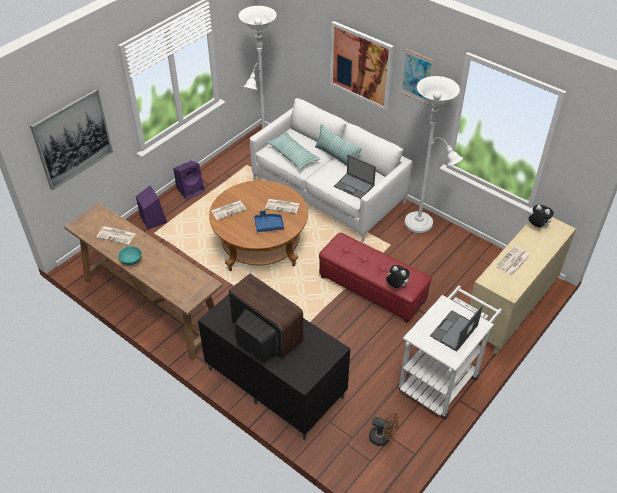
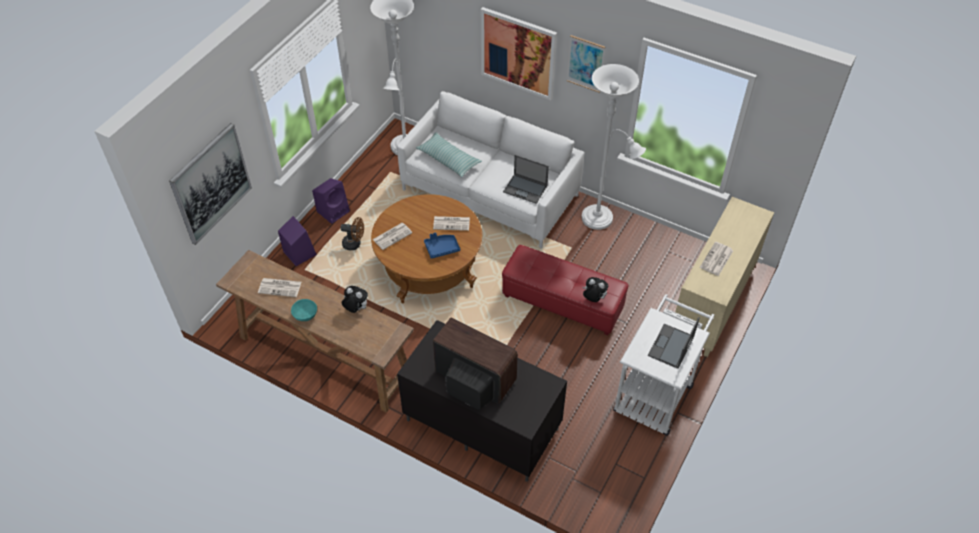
camera: 10 degrees left, 5 degrees up
(337, 157) = (498, 156): pillow -> none
(383, 438) = (607, 466): brown fan -> brown fan (354, 244)
(537, 226) = (733, 215): plush toy -> plush toy (356, 309)

